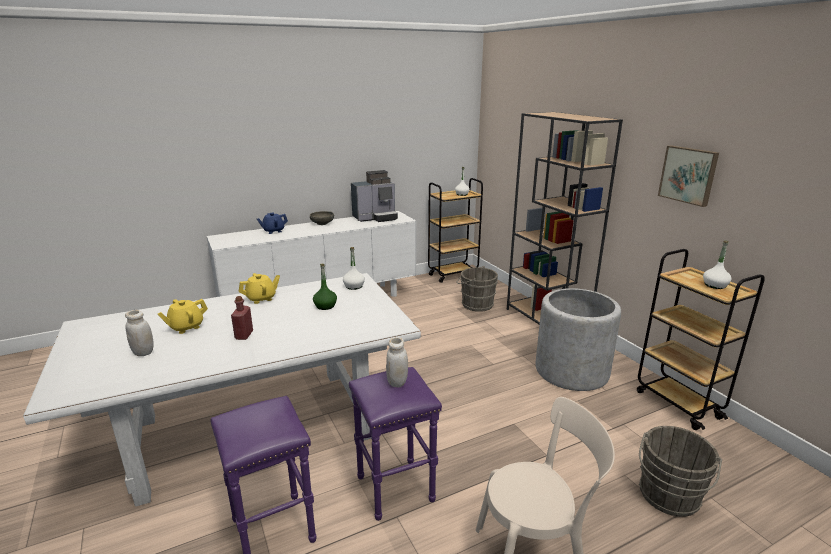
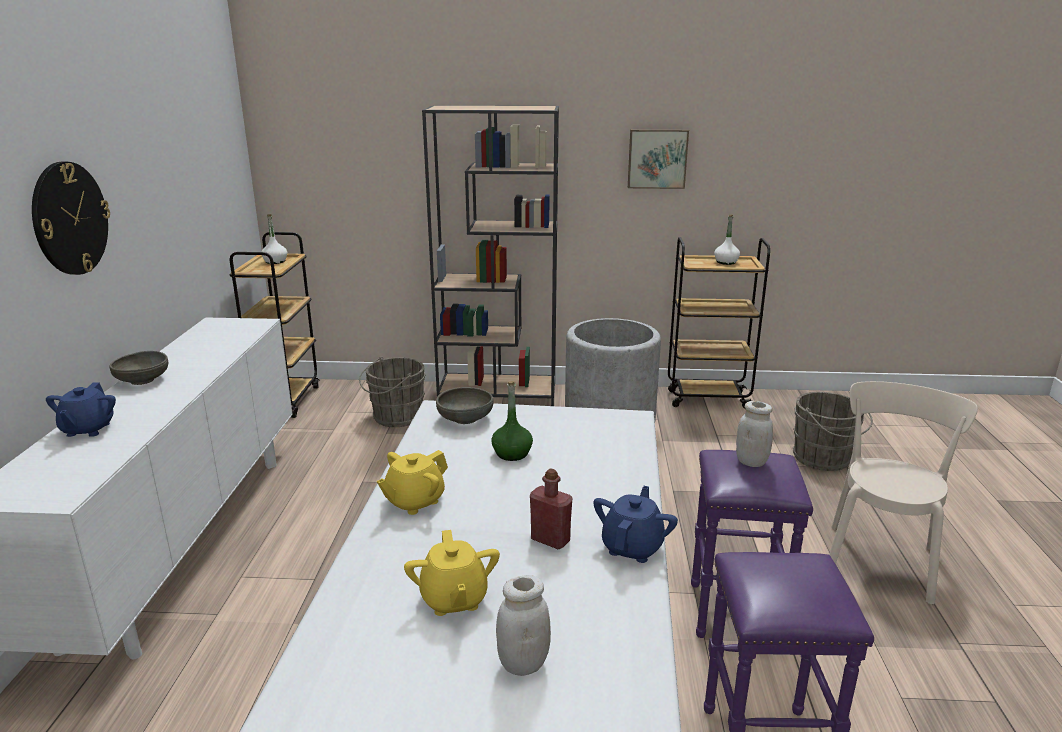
camera: 60 degrees left, 0 degrees up
(247, 357) = (632, 547): none -> blue teapot
(261, 298) = (414, 501): yellow teapot -> yellow teapot turned 135 degrees counterclockwise
(308, 144) = (70, 218): none -> wall clock
(354, 286) = (465, 419): white bottle -> grey bowl
(376, 218) = (207, 338): coffee machine -> none

